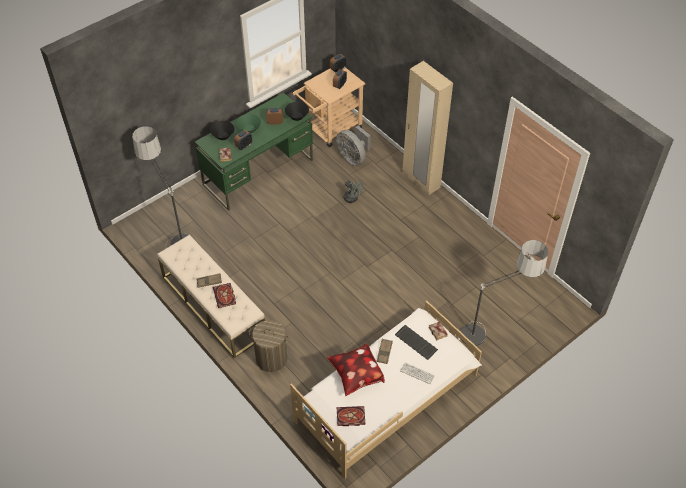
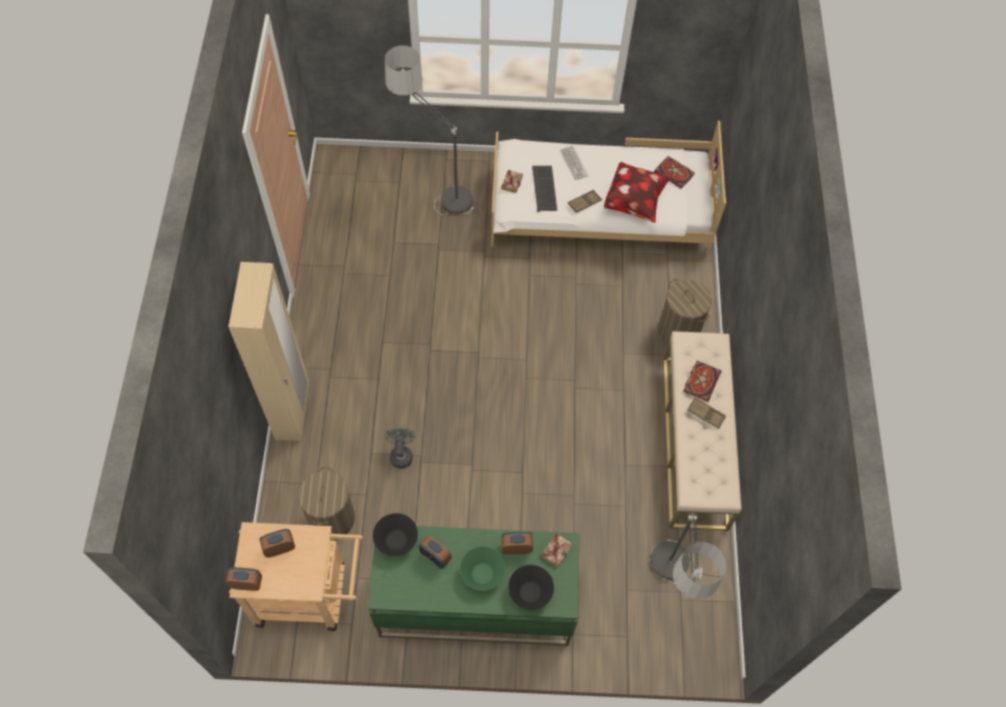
camera: 140 degrees left, 10 degrees up
(353, 157) = (331, 518): grey fan -> laundry basket

